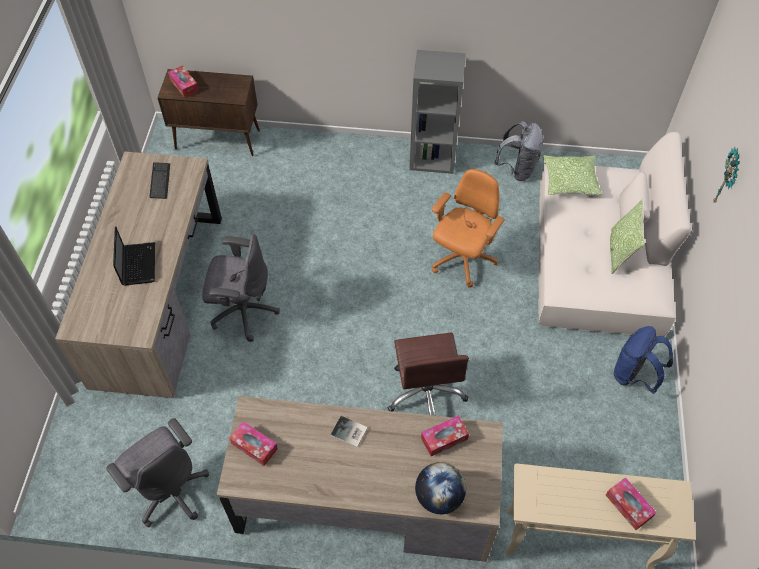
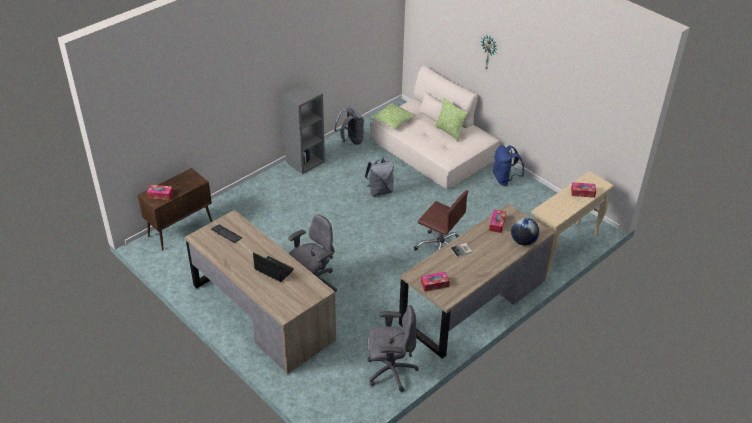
camera: 50 degrees left, 15 degrees down
(462, 260) = (380, 191): orange office chair -> grey backpack

